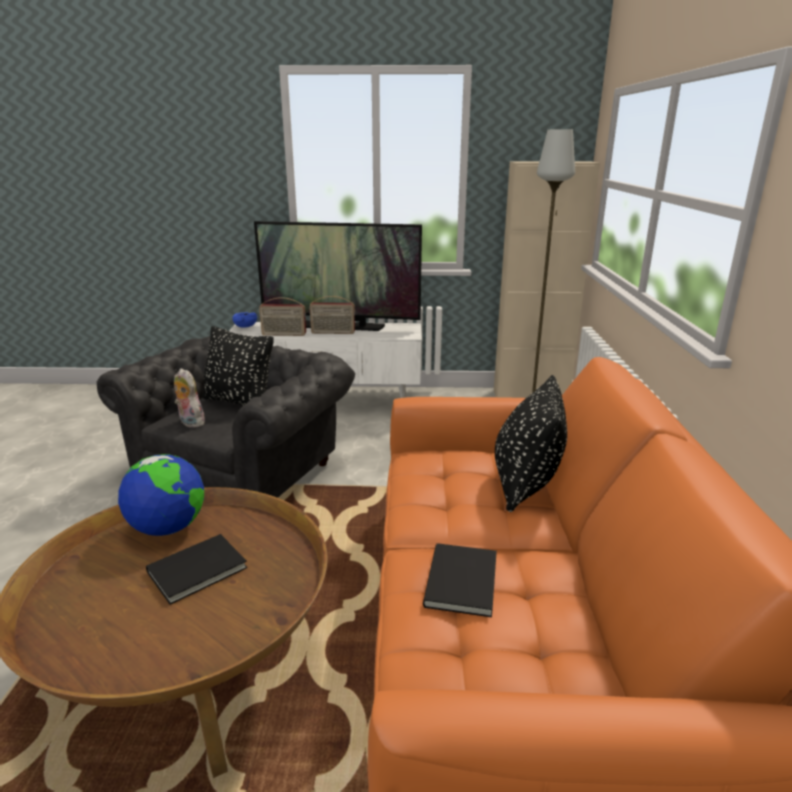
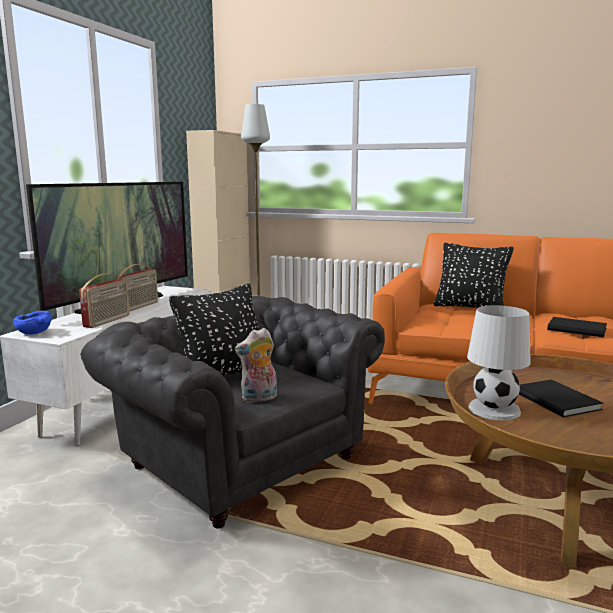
camera: 70 degrees left, 10 degrees down
(168, 528) = (493, 409): globe -> white table lamp

